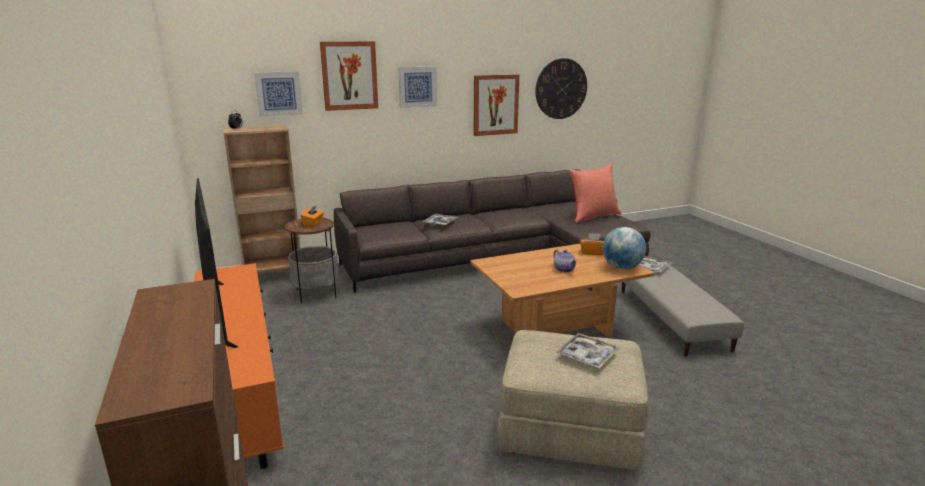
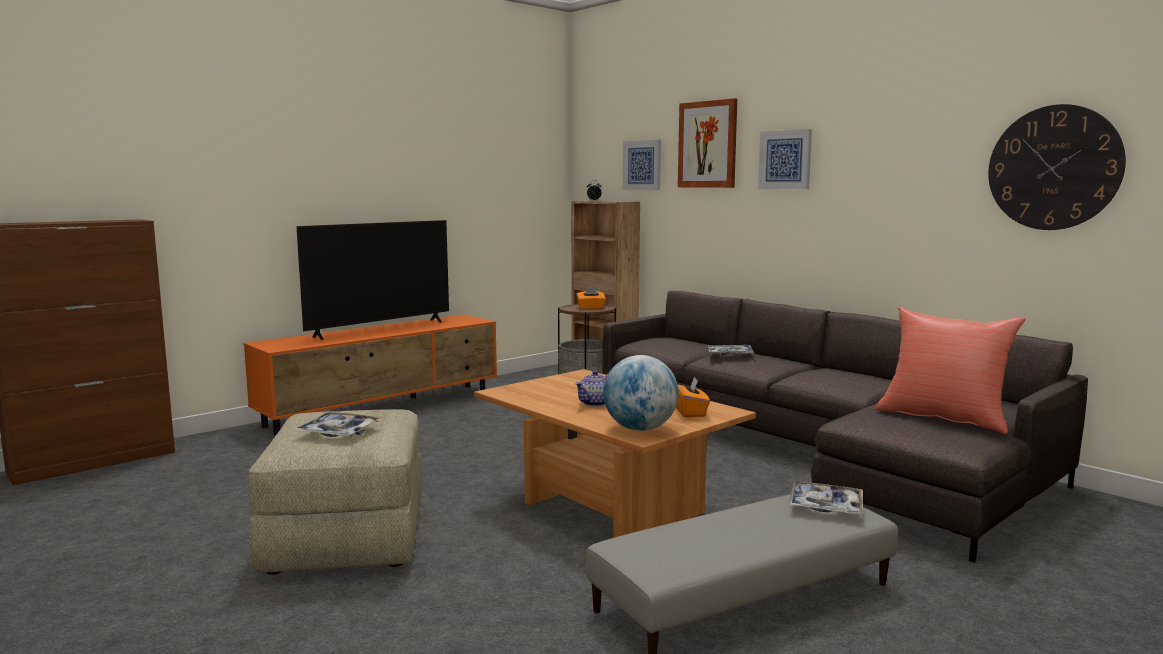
camera: 70 degrees right, 10 degrees down
(495, 105) = (906, 193): picture -> none

